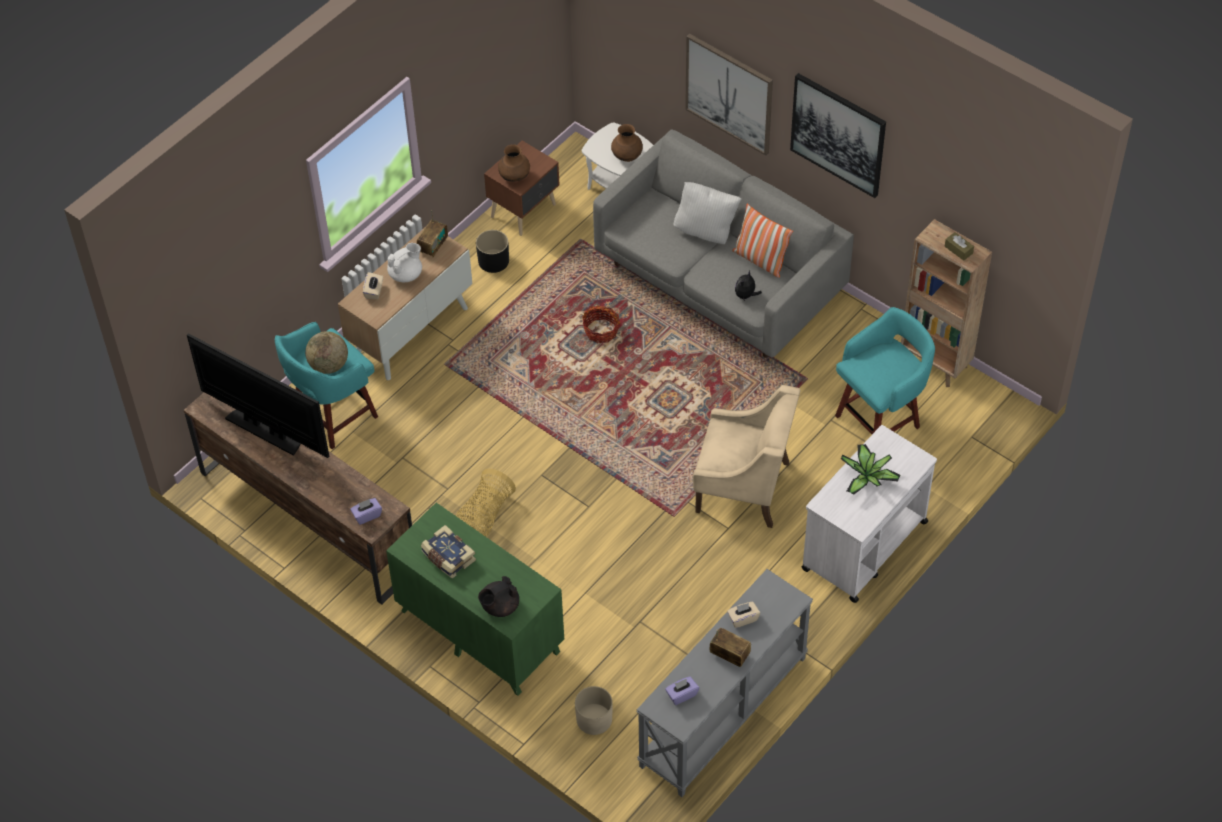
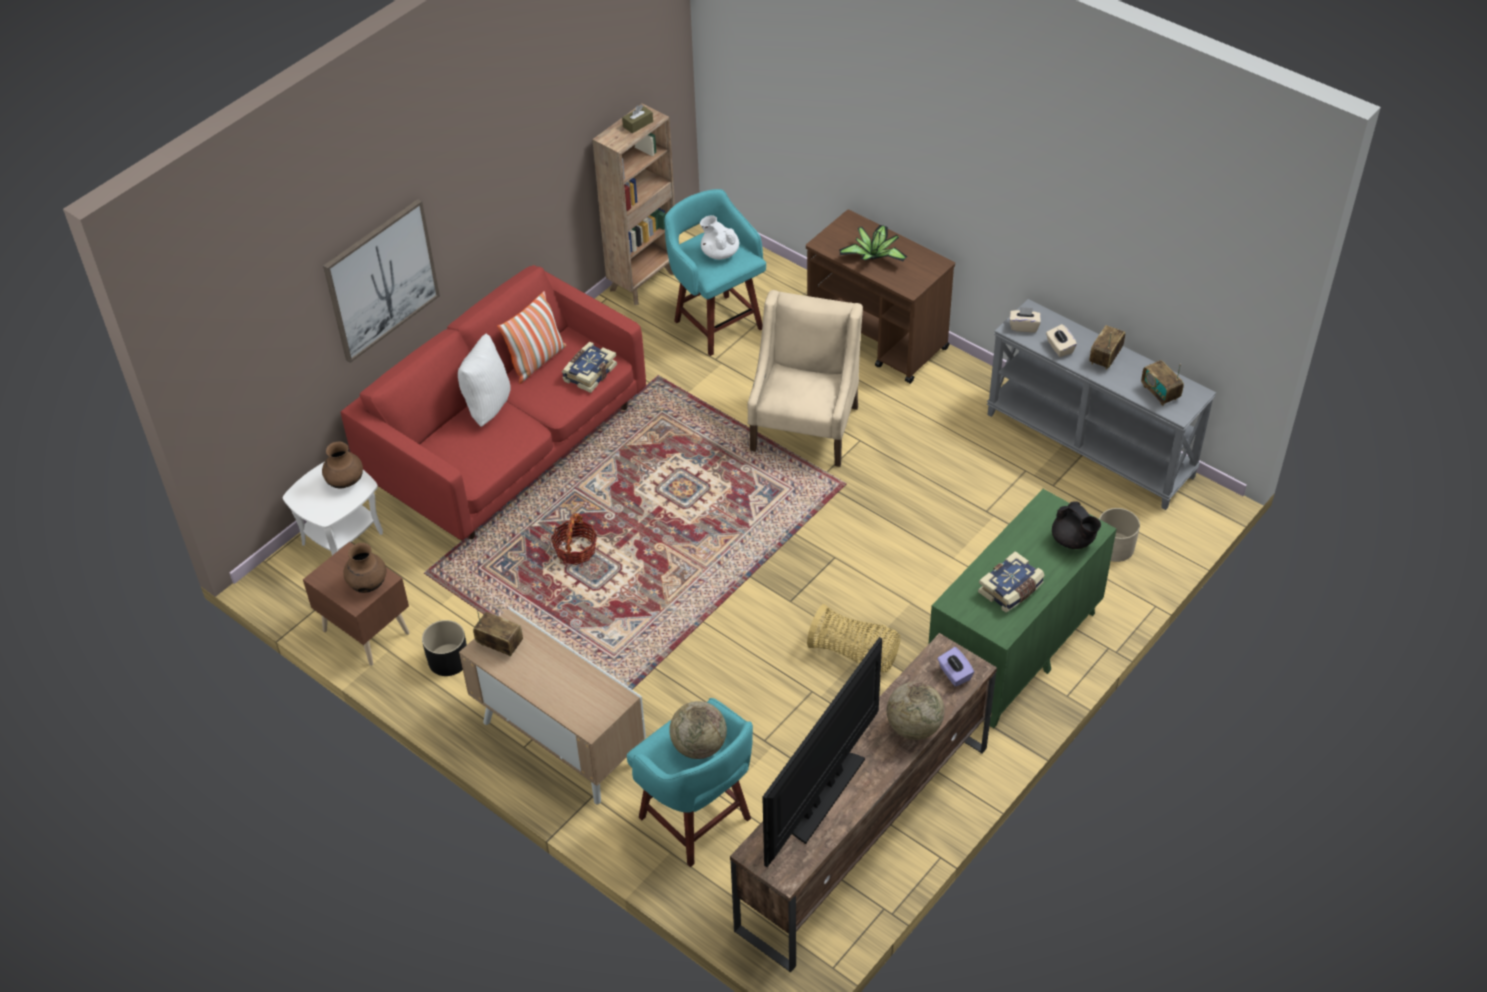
camera: 90 degrees left, 5 degrees down
(319, 487) = (914, 727): none -> globe
(374, 291) = (573, 704): beige tissue box -> beige tissue box (1024, 326)
(406, 274) = (546, 670): white teapot -> white teapot (719, 253)
(681, 695) = (1160, 393): purple tissue box -> radio
(720, 279) = (507, 445): grey sofa -> red sofa
(746, 295) = (589, 373): plush toy -> book
(838, 134) = (490, 172): picture -> none
(863, 546) = (877, 339): white cart -> brown cart

